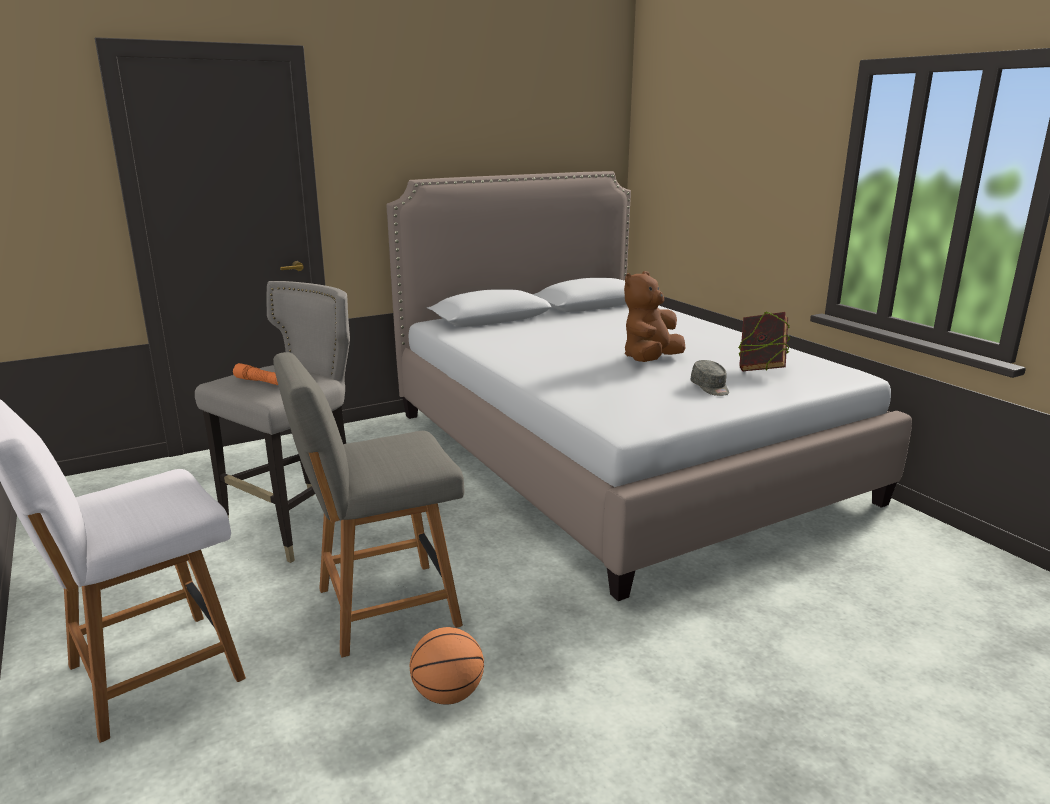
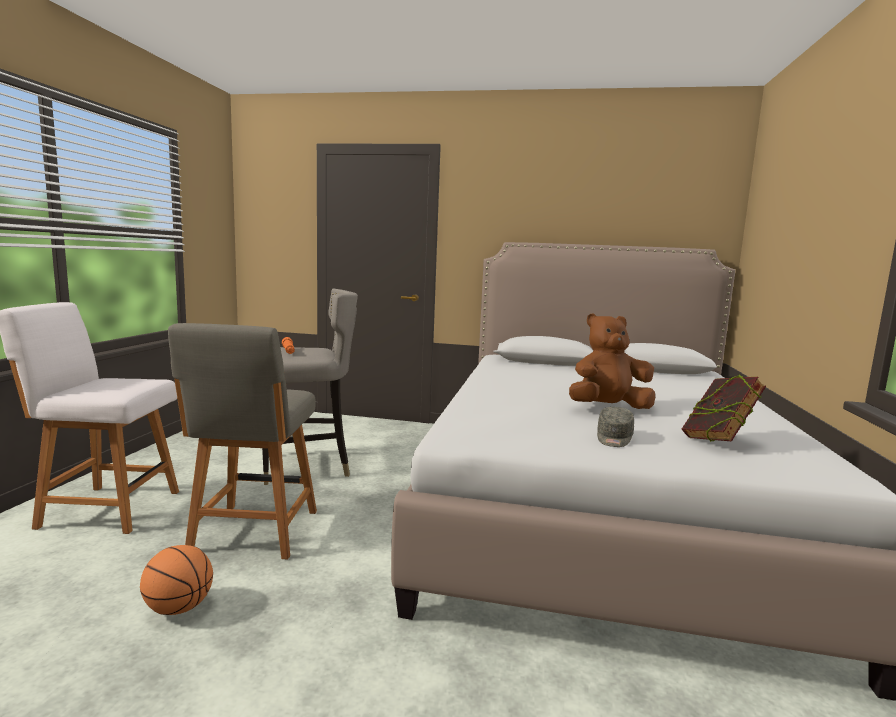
camera: 40 degrees right, 10 degrees down
(381, 608) = (253, 533): grey chair -> grey chair turned 105 degrees counterclockwise

